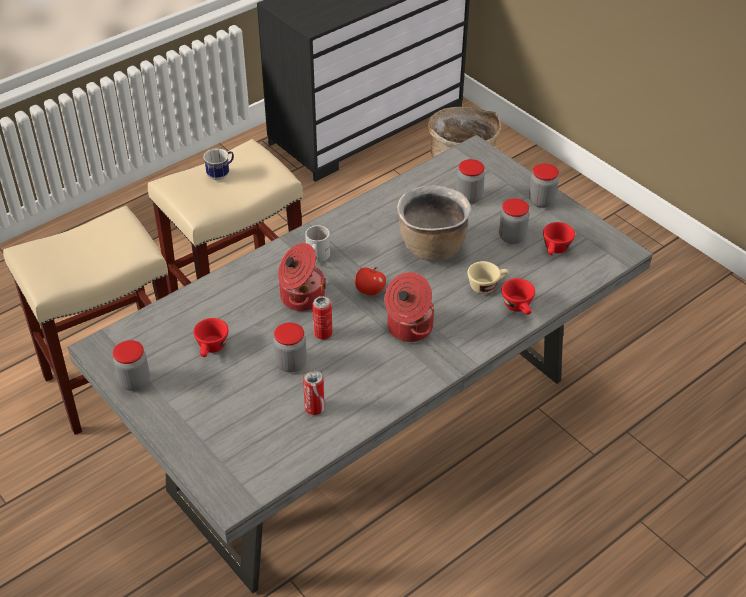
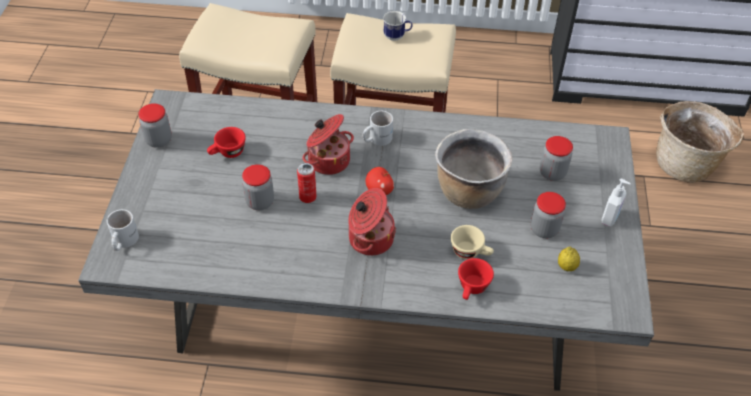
camera: 45 degrees right, 5 degrees up
(220, 475) = (123, 241): none -> white mug
(314, 408) = (232, 245): can -> none
(541, 201) = (610, 218): jar -> soap dispenser
(555, 250) = (566, 266): red cup -> lemon

